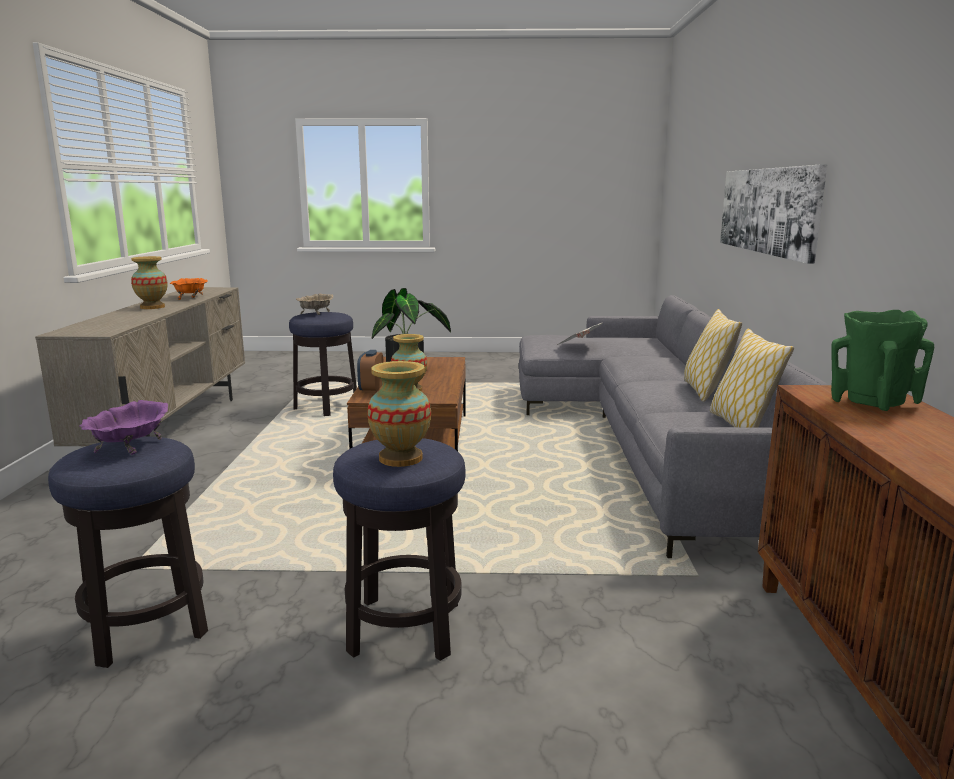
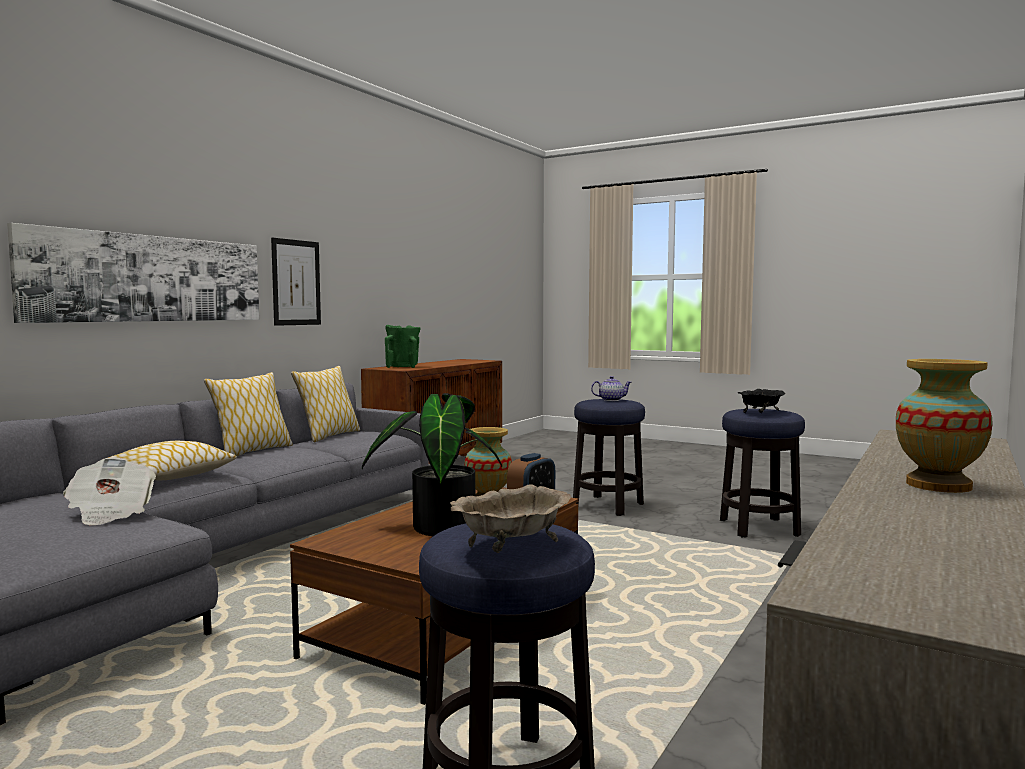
camera: 150 degrees left, 10 degrees down
(130, 446) = (760, 412): purple bowl -> black bowl
(190, 297) = (893, 522): orange bowl -> none
(401, 458) = (611, 400): vase -> teapot
(652, 364) = (169, 475): none -> pillow
(857, 215) = (296, 282): none -> picture

